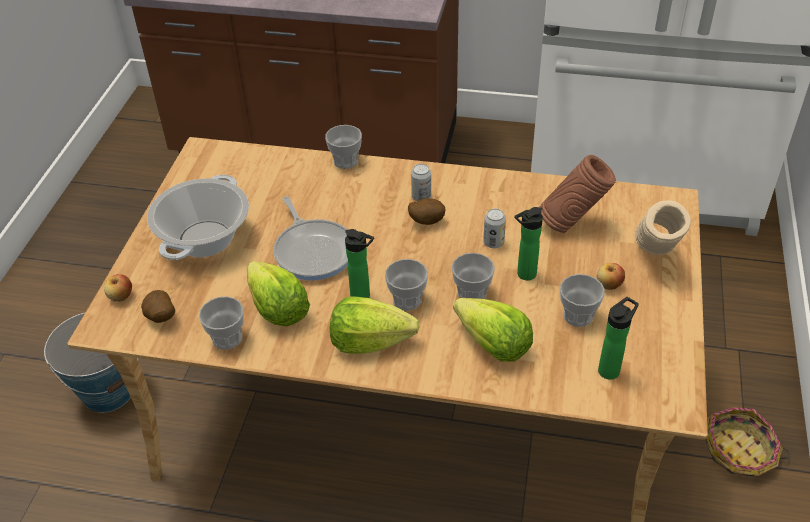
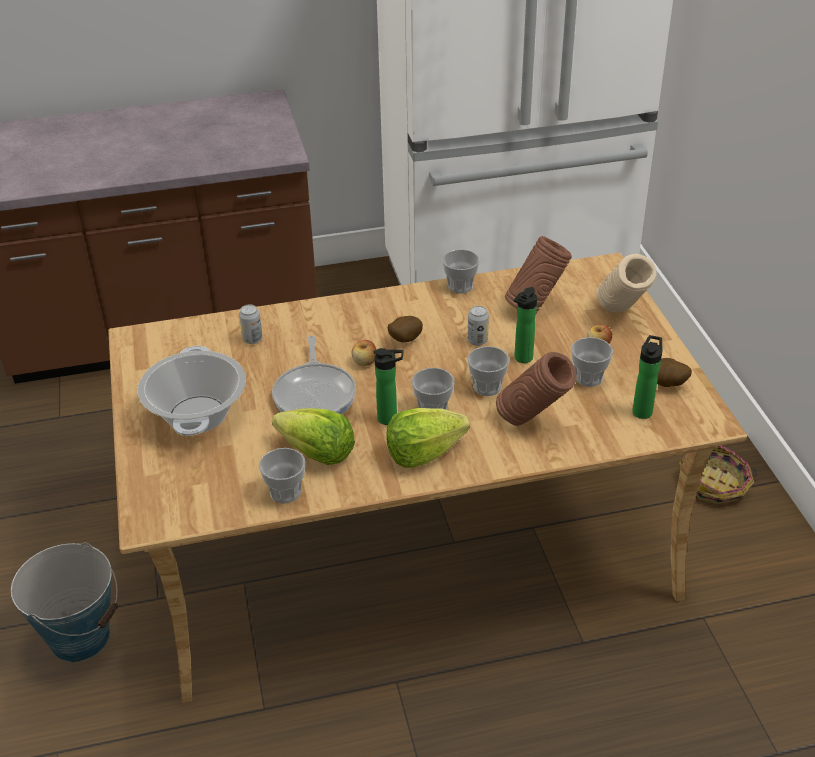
camera: 25 degrees left, 5 degrees down
(121, 296) = (147, 490): apple -> apple (365, 362)
(161, 318) = (204, 496): potato -> potato (667, 385)
(313, 251) = (315, 394): frying pan -> frying pan turned 45 degrees clockwise
(345, 161) = (290, 309): cup -> cup (460, 286)
(421, 197) = (385, 321): can -> can (252, 339)
(492, 345) = (533, 422): lettuce -> brown vase

